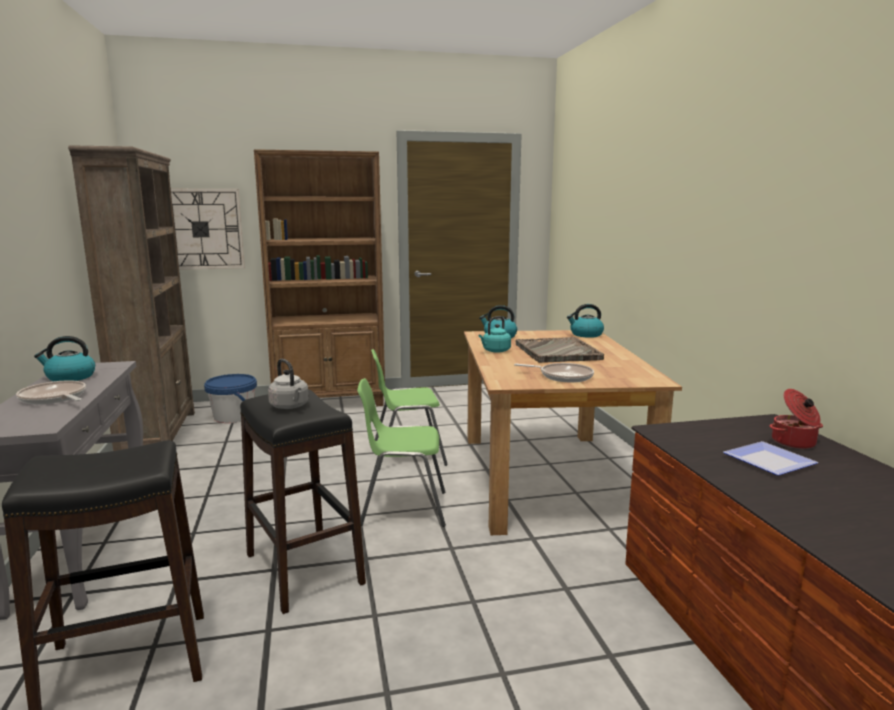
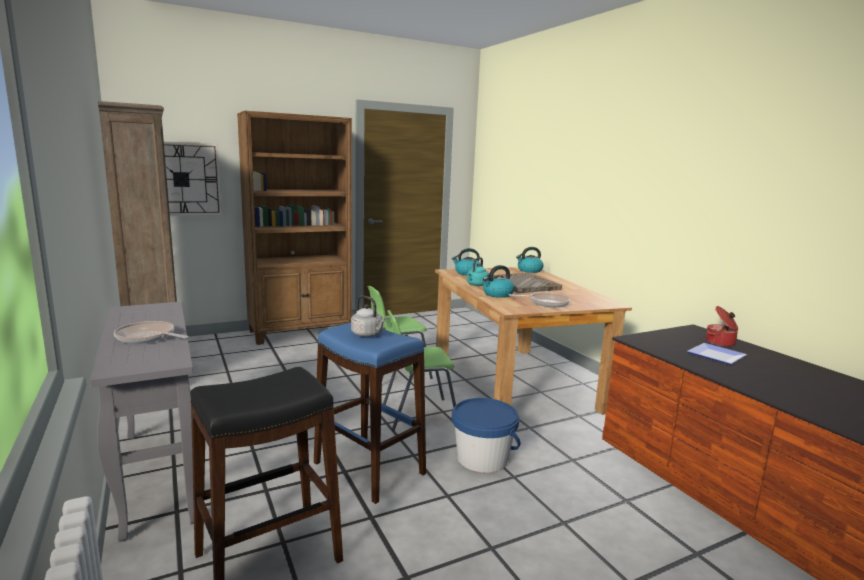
camera: 15 degrees left, 0 degrees up
(70, 377) = (137, 318): kettle -> kettle (497, 294)
(233, 416) = (220, 349): blue bucket -> blue bucket (482, 458)
(303, 569) = (368, 468): black stool -> blue stool

